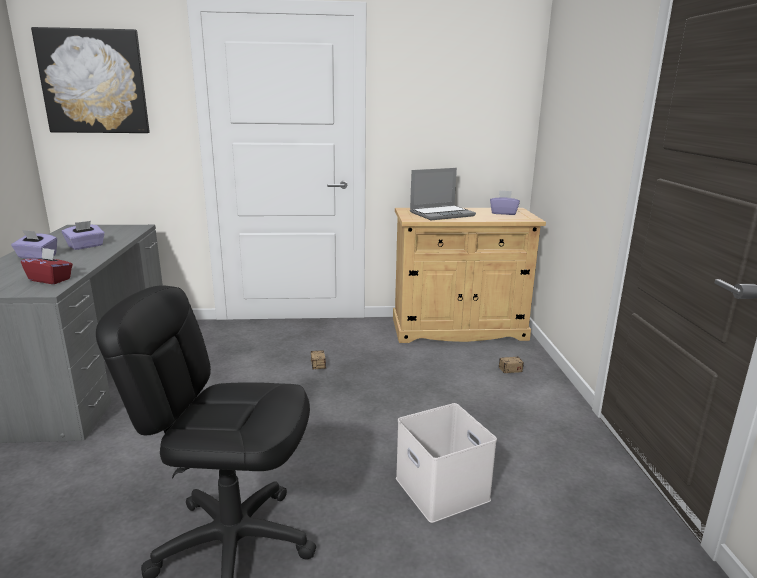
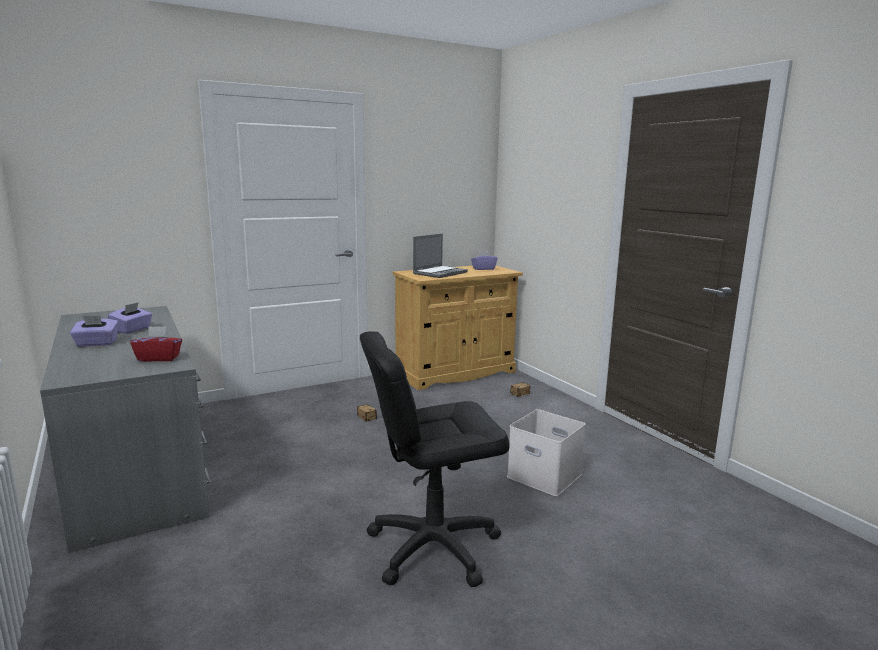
camera: 25 degrees left, 5 degrees down
(94, 82) = (94, 160): picture -> none

